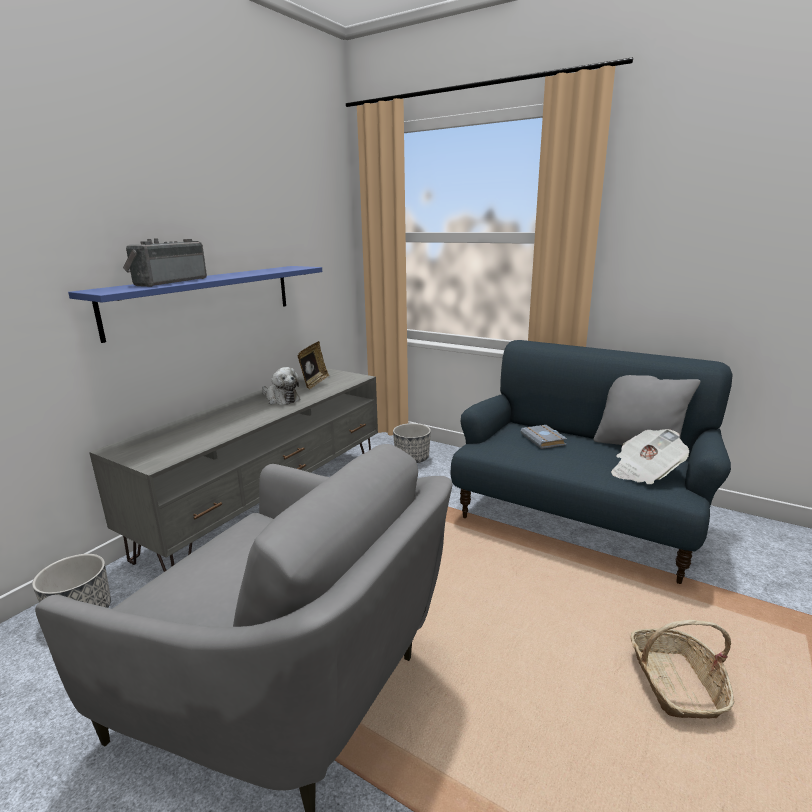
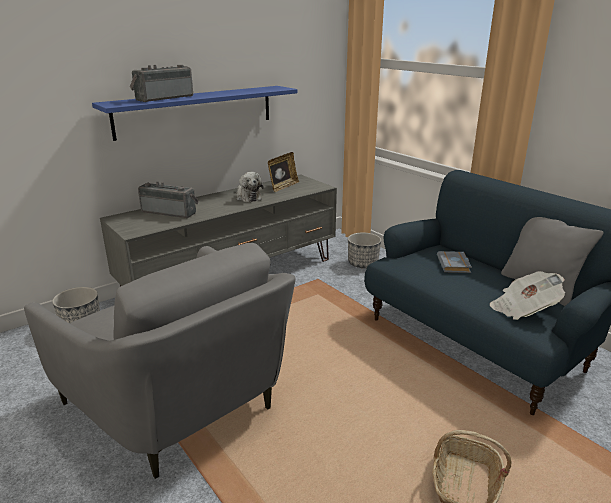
camera: 20 degrees right, 5 degrees up
(191, 429) = (170, 212): none -> radio

